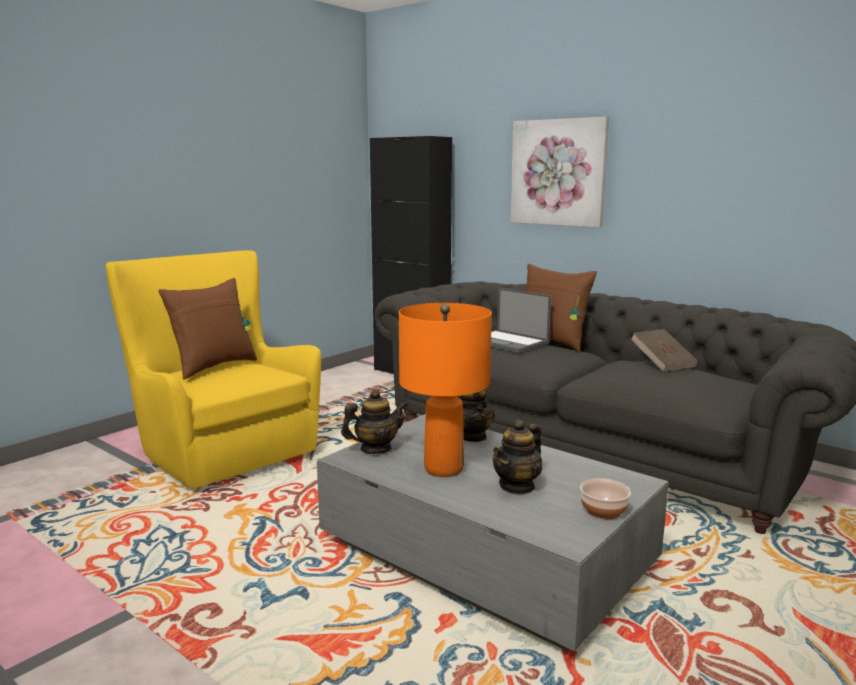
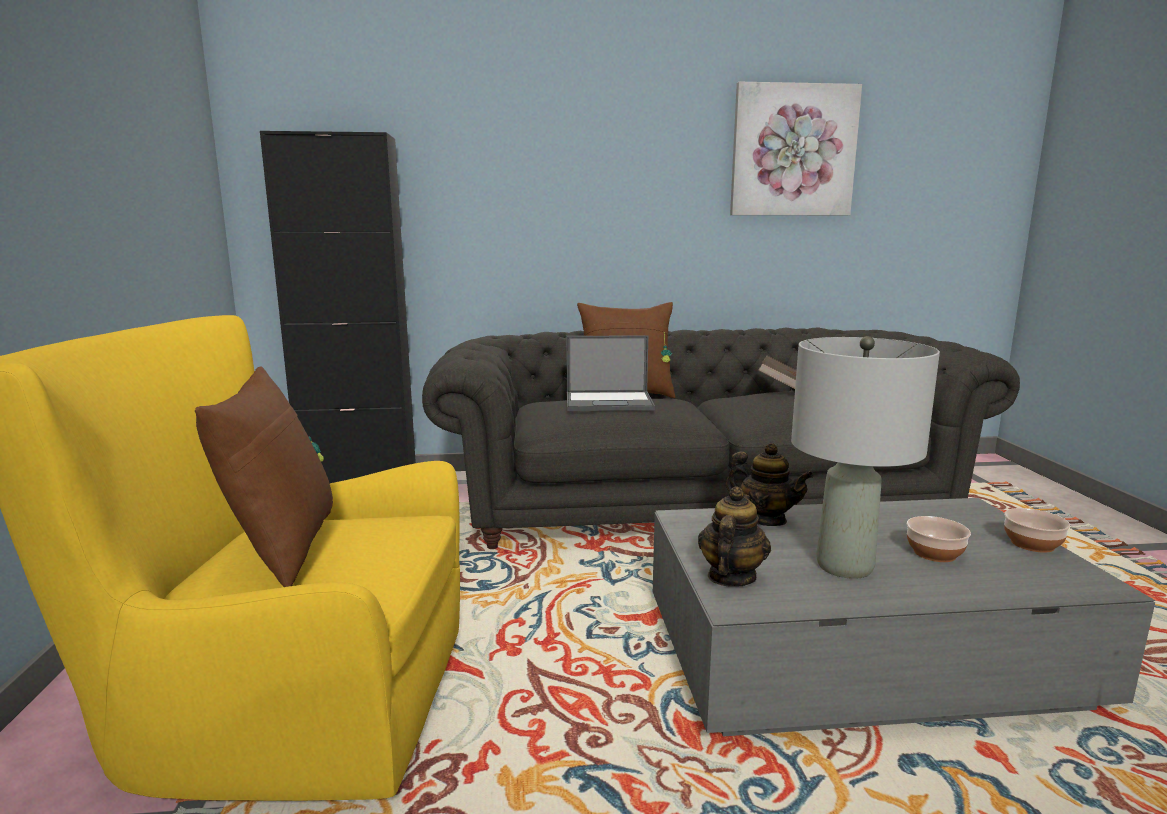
camera: 45 degrees left, 0 degrees up
(443, 469) = (843, 566): orange table lamp -> grey table lamp
(517, 486) = (934, 553): teapot -> bowl
(558, 172) = (563, 190): picture -> picture (792, 151)

